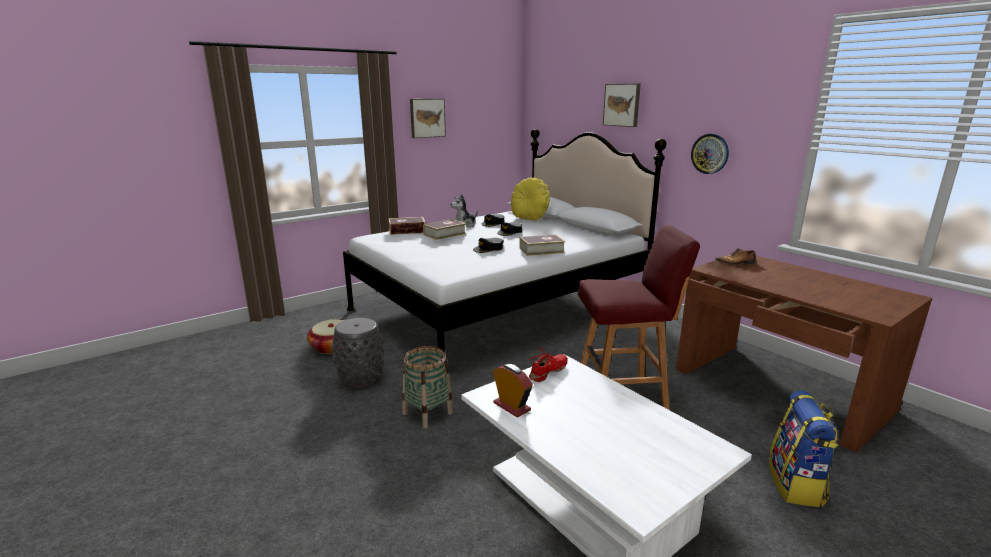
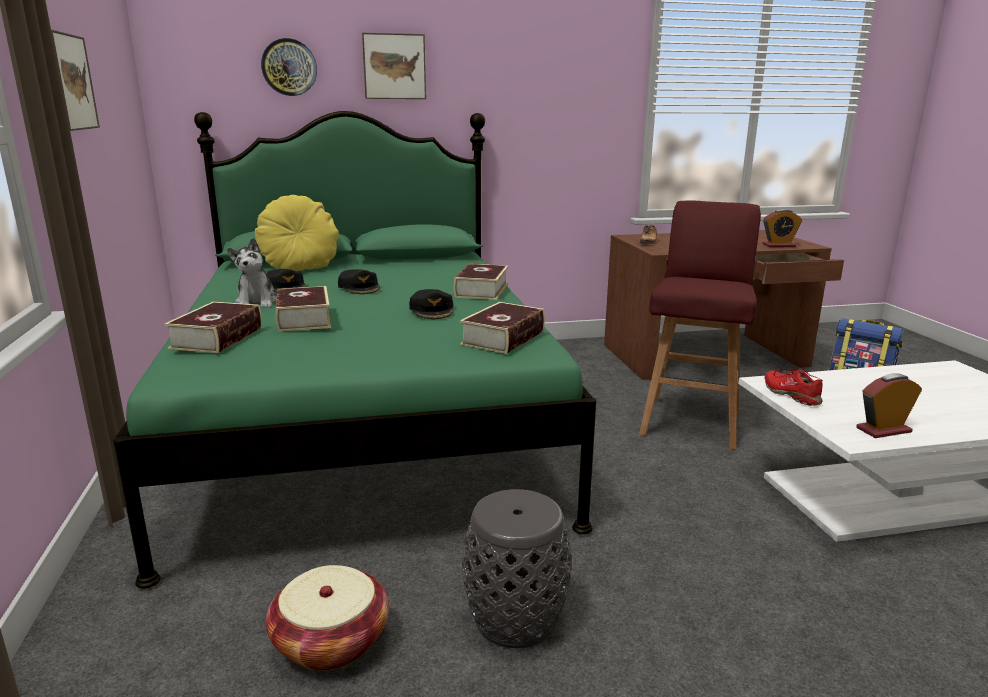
camera: 65 degrees left, 0 degrees up
(427, 413) = (675, 564): basket -> none
(459, 266) = (503, 338): none -> book
(498, 309) = (366, 427): white bed -> green bed
(710, 153) = (540, 128): wall clock -> wall clock (289, 67)
(840, 304) = (778, 245): none -> alarm clock

